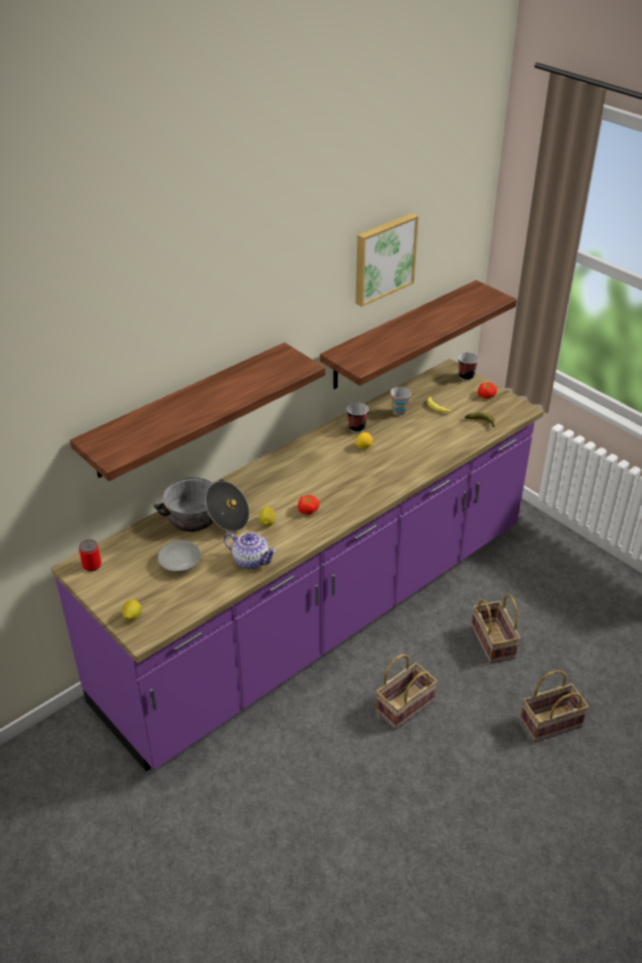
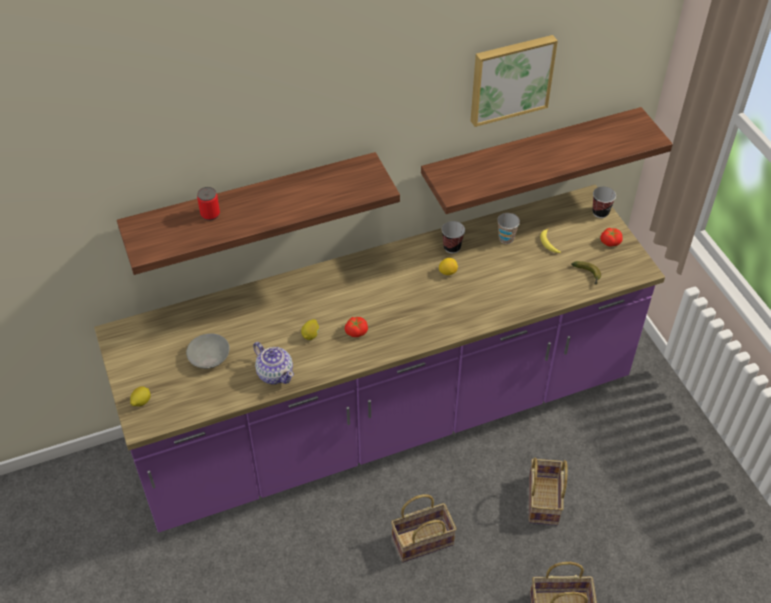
camera: 20 degrees right, 10 degrees up
(92, 565) = (130, 336): can -> can (210, 214)
(205, 518) = (254, 313): cooking pot -> none

